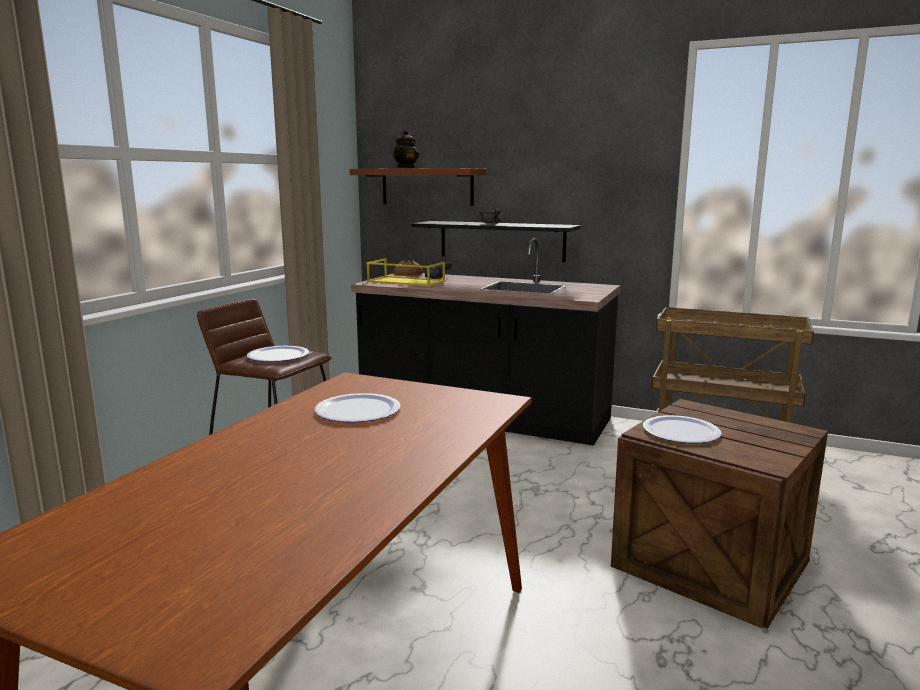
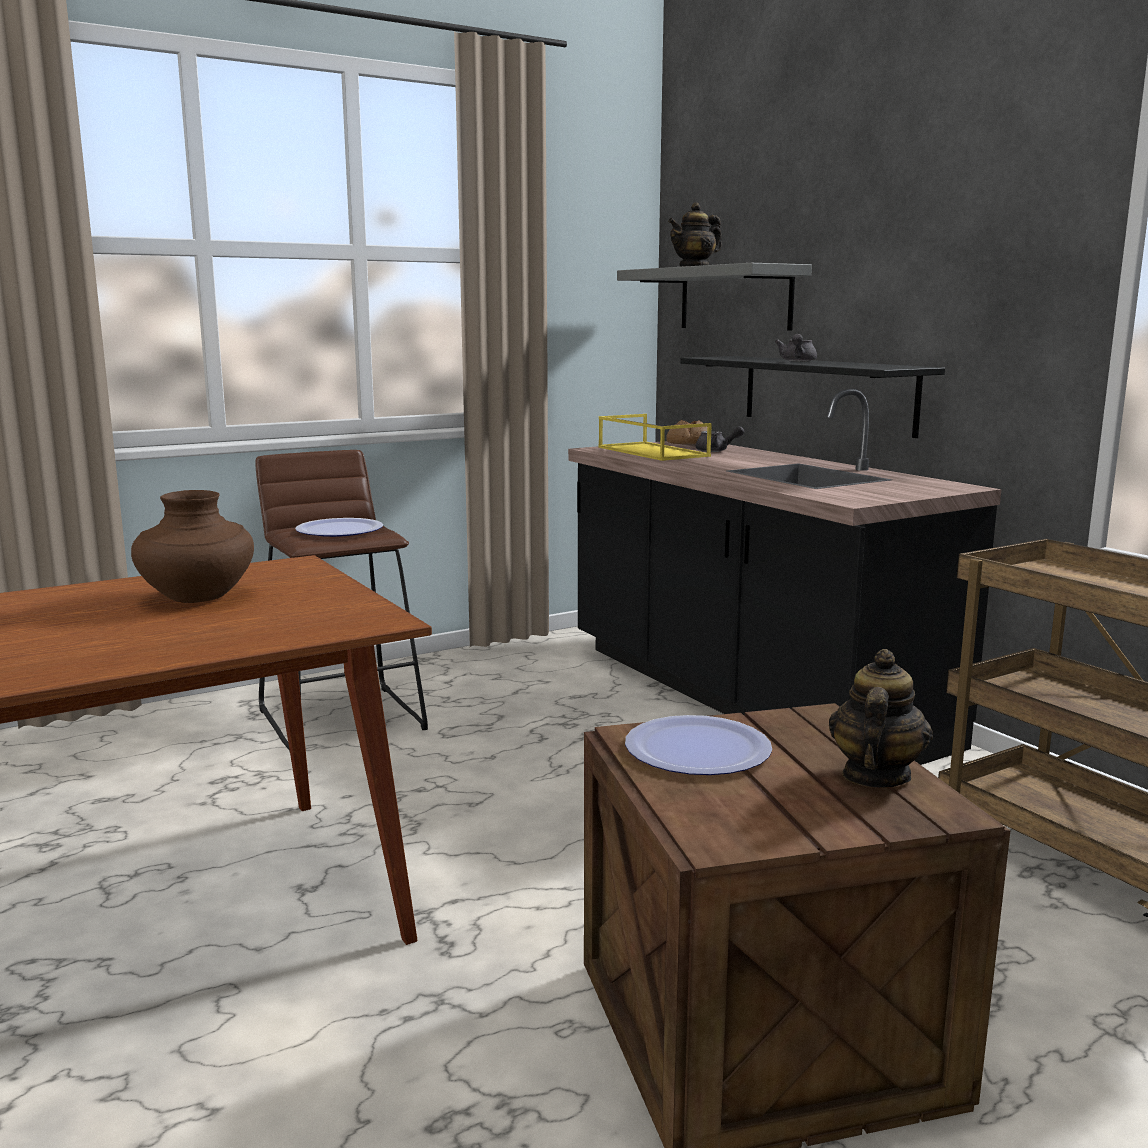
camera: 35 degrees right, 0 degrees up
(358, 410) = (198, 597): plate -> brown vase
(427, 187) = (735, 298): brown shelf -> grey shelf
(757, 424) = (875, 776): none -> teapot

